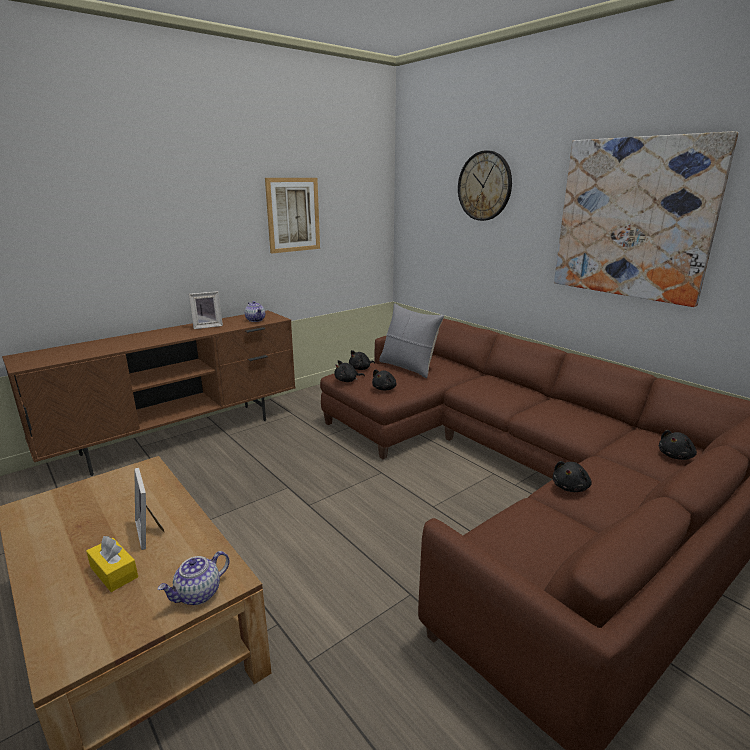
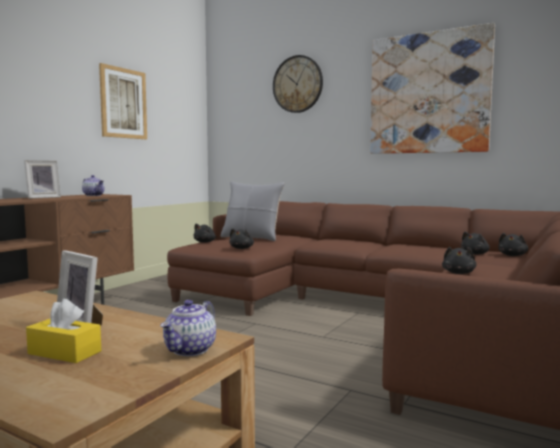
camera: 20 degrees left, 15 degrees down
(347, 380) = (199, 248): black plush toy -> black plush toy (475, 254)

